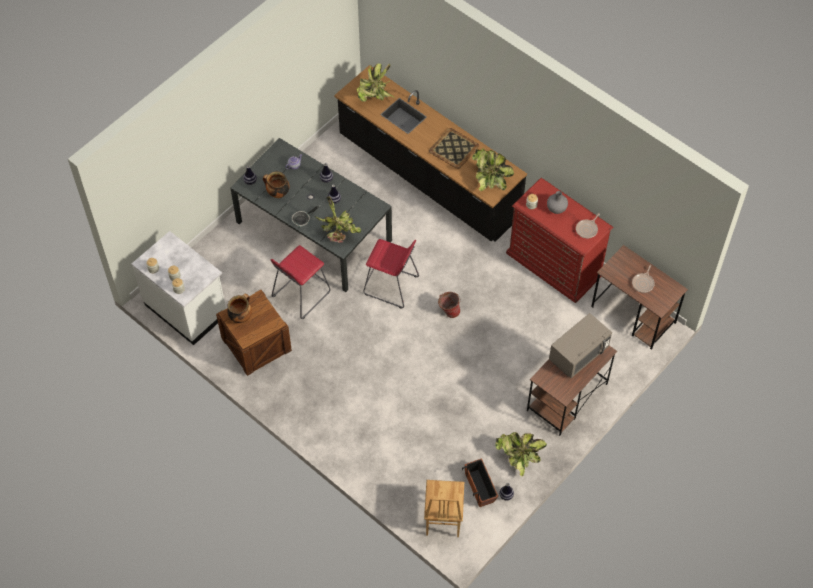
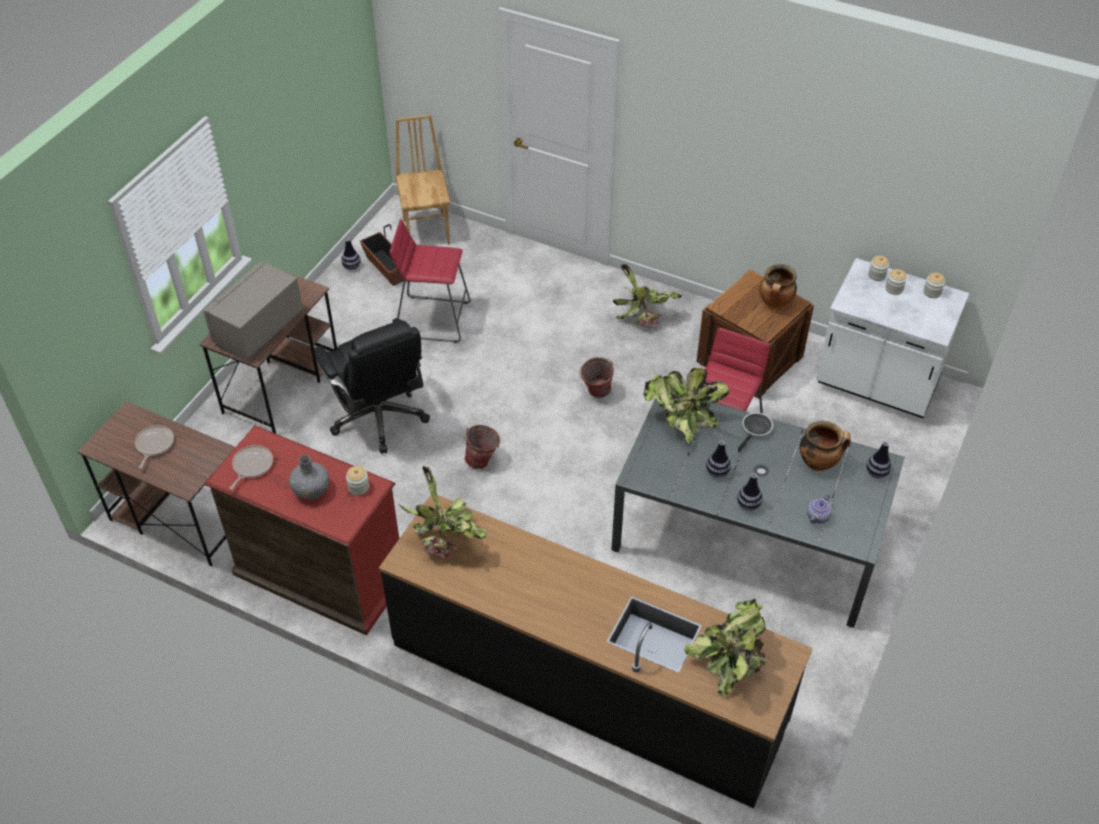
camera: 165 degrees right, 10 degrees down
(365, 344) = (595, 393): none -> bucket
(391, 286) = (586, 479): red stool -> red stool (433, 319)
(453, 148) = (532, 586): tray -> none
(506, 358) = (379, 416): none -> black office chair
(518, 458) = (341, 306): potted plant -> potted plant (644, 317)

